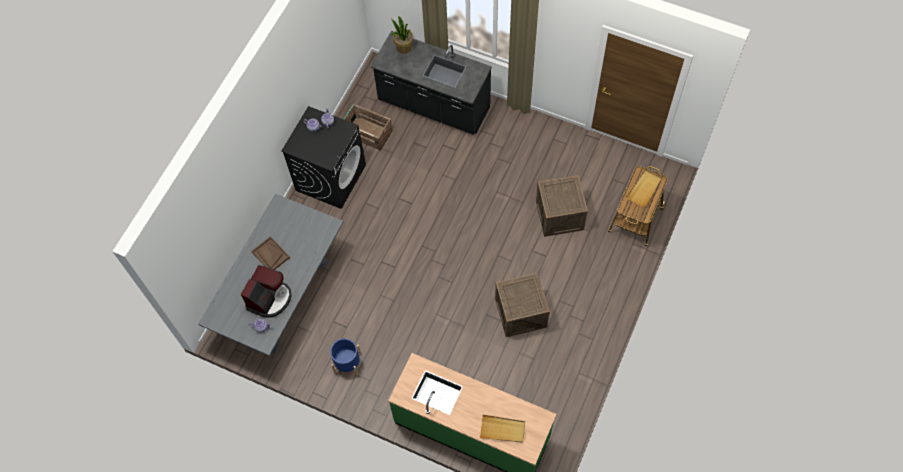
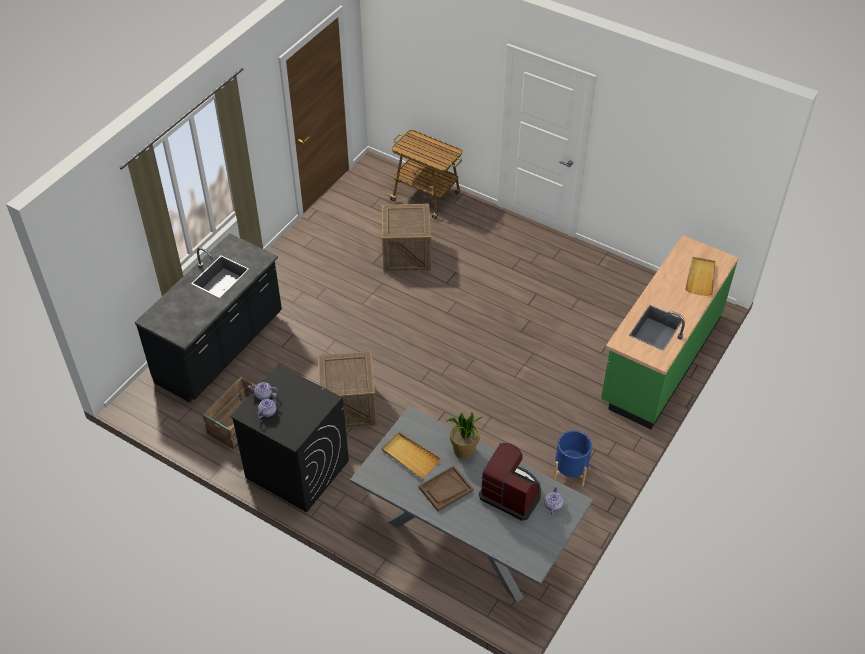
camera: 85 degrees left, 15 degrees down
(403, 48) = (169, 311): potted plant -> potted plant (464, 451)
(520, 313) = (523, 302): crate -> crate (348, 406)
(644, 189) = (421, 147): beige tray -> beige tray (410, 456)

